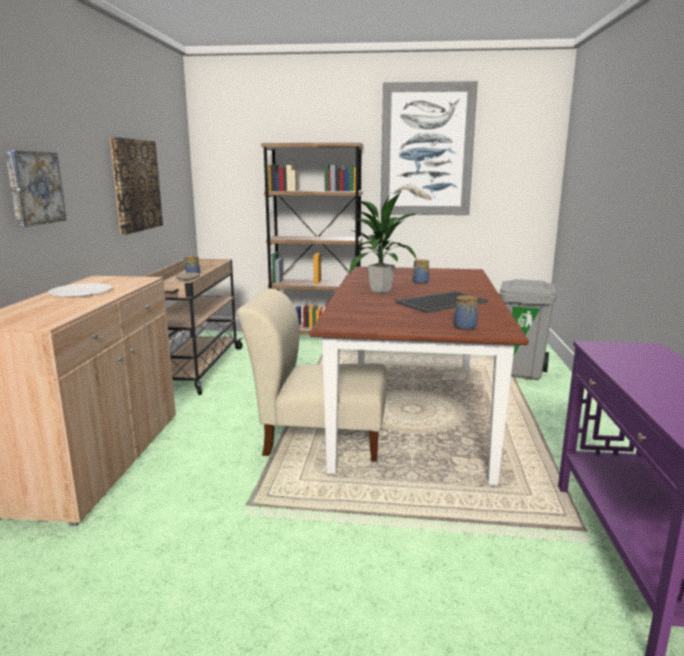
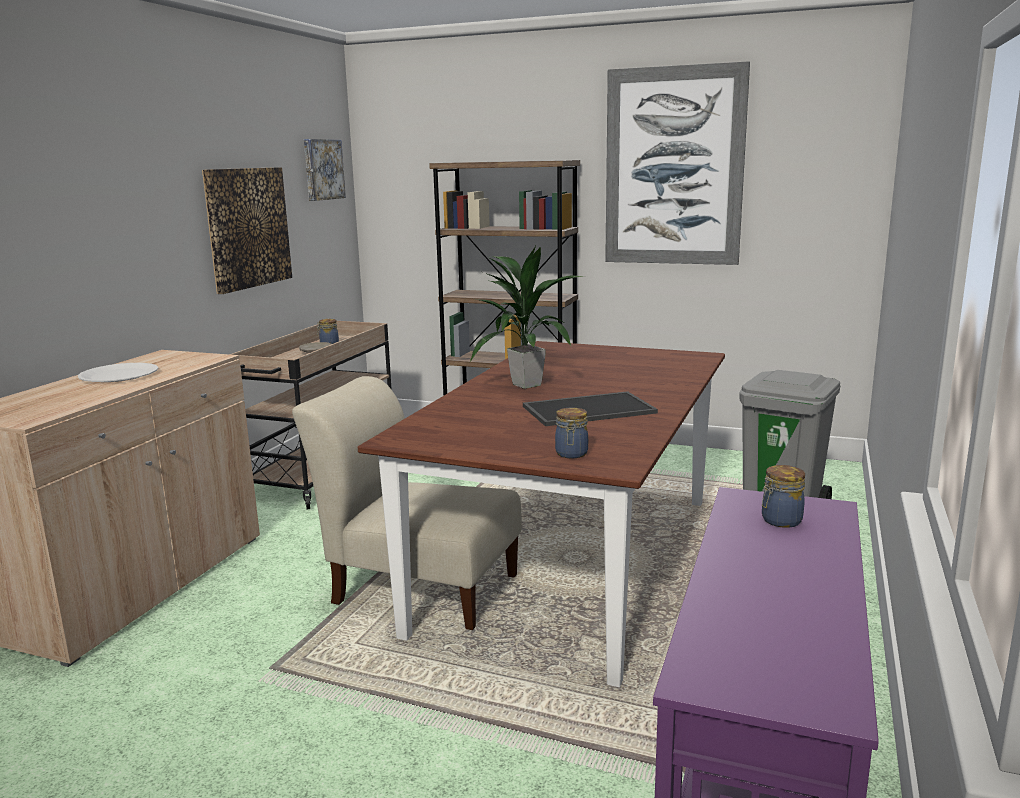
camera: 15 degrees right, 0 degrees up
(34, 187) = (72, 245): picture -> picture (322, 169)
(420, 282) = (599, 373): jar -> jar (780, 521)

